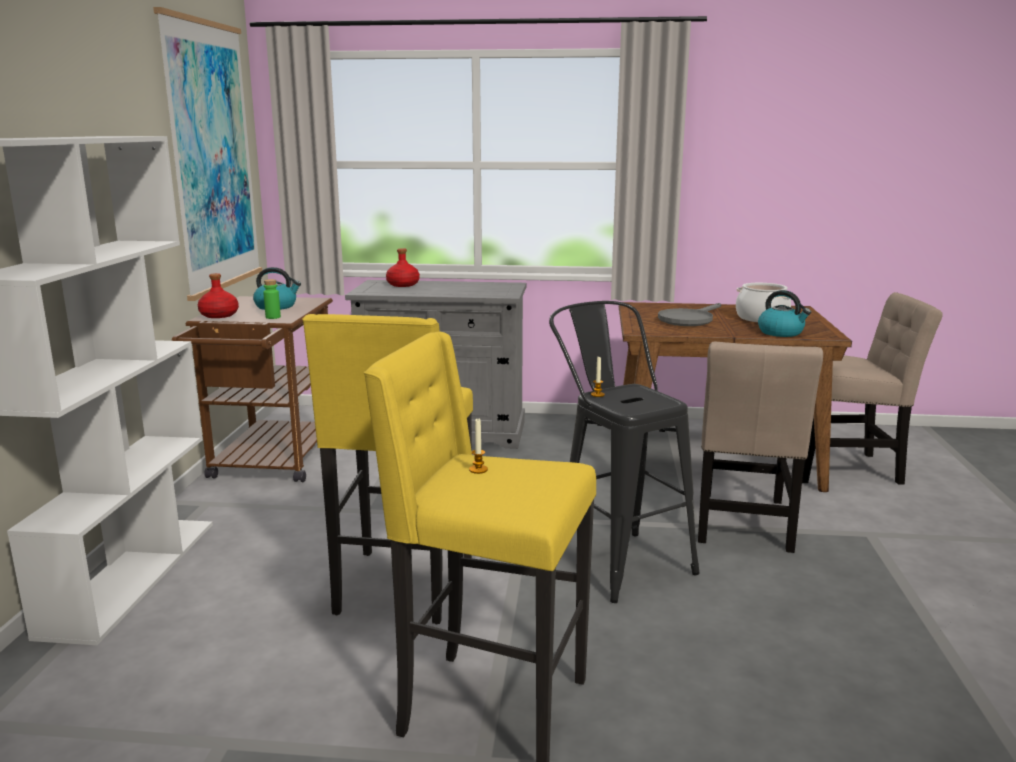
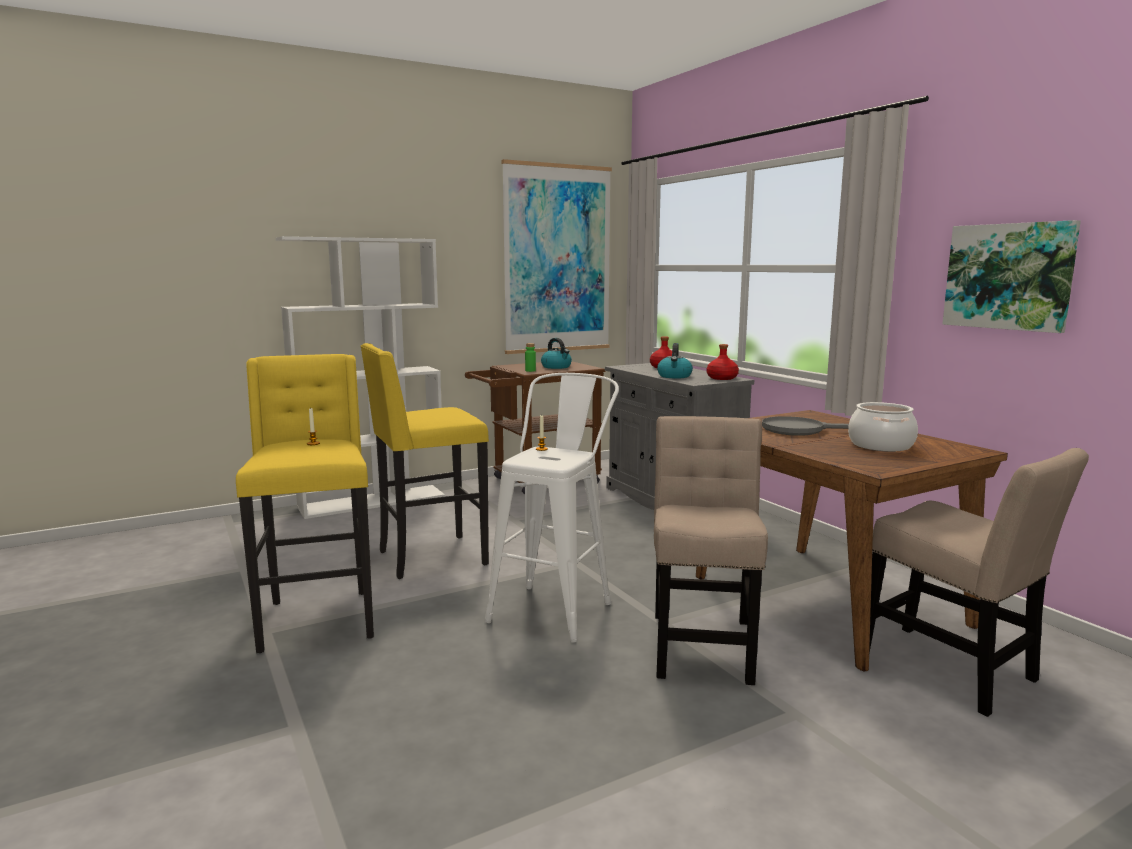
camera: 55 degrees right, 5 degrees down
(219, 315) = (512, 365): red bottle -> red bottle (722, 378)
(616, 559) = (556, 607): black stool -> white stool
(743, 524) = (702, 643): beige chair -> beige chair turned 120 degrees clockwise
(767, 172) = (1009, 276): none -> picture
(781, 332) = (837, 456): kettle -> kettle (674, 376)

